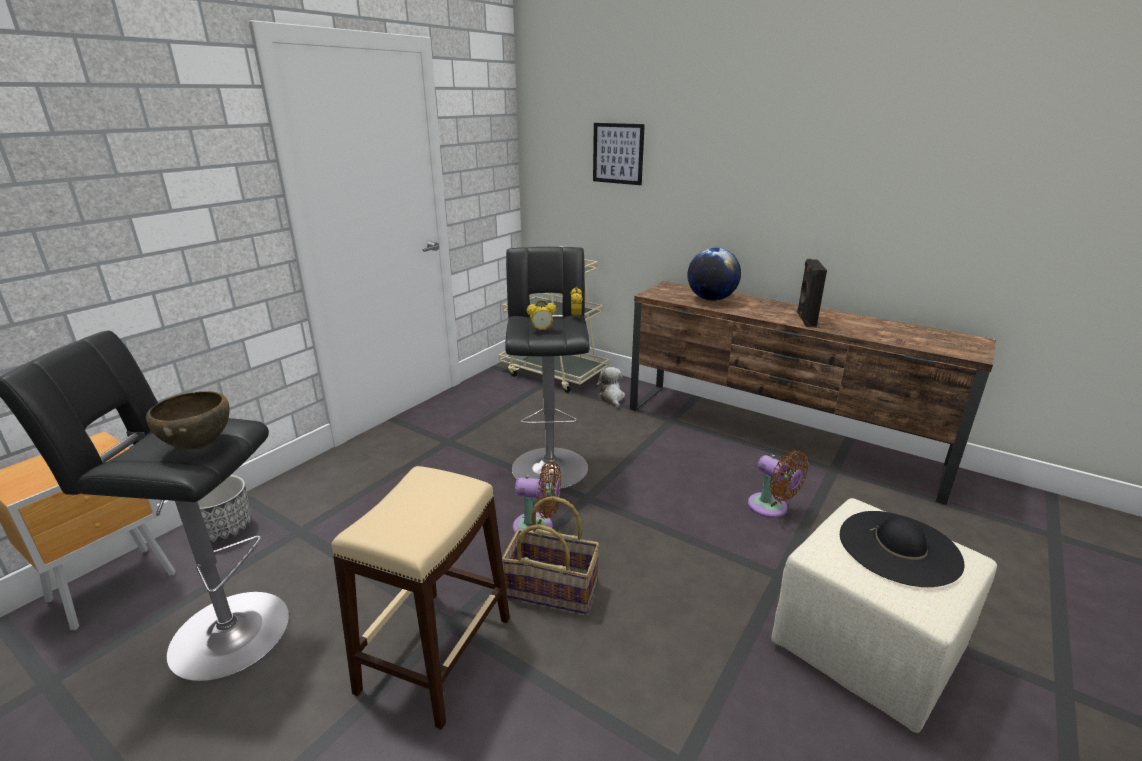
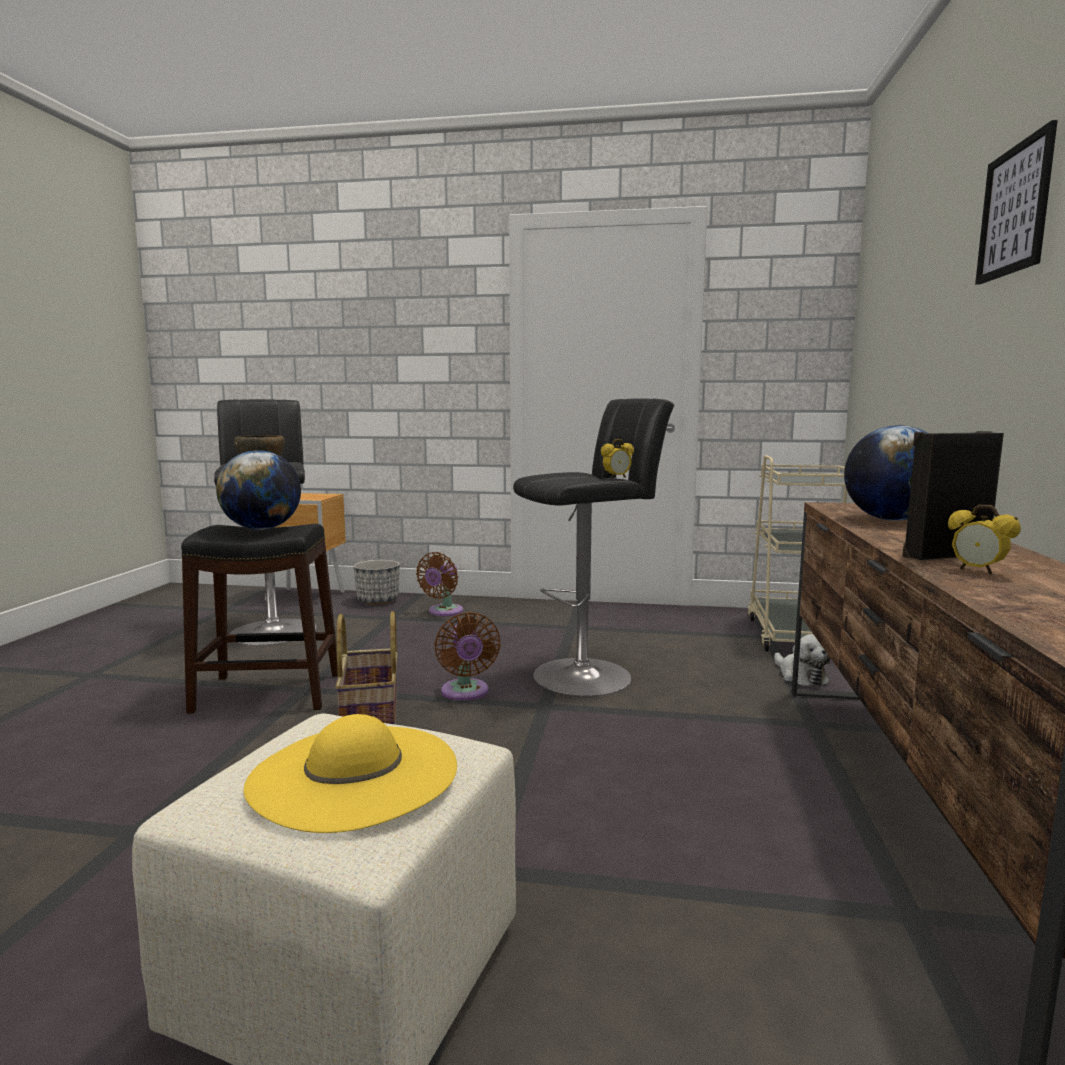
camera: 65 degrees right, 15 degrees down
(418, 503) = (262, 529): none -> globe
(435, 654) = (267, 692): beige stool -> black stool
(541, 330) = (561, 479): alarm clock -> alarm clock (977, 571)
(611, 398) = (800, 676): plush toy -> plush toy turned 105 degrees clockwise
(618, 153) = (906, 308): picture -> picture (1014, 210)
(771, 508) = (667, 844): brown fan -> brown fan (443, 612)
(899, 547) = (354, 774): black hat -> yellow hat

